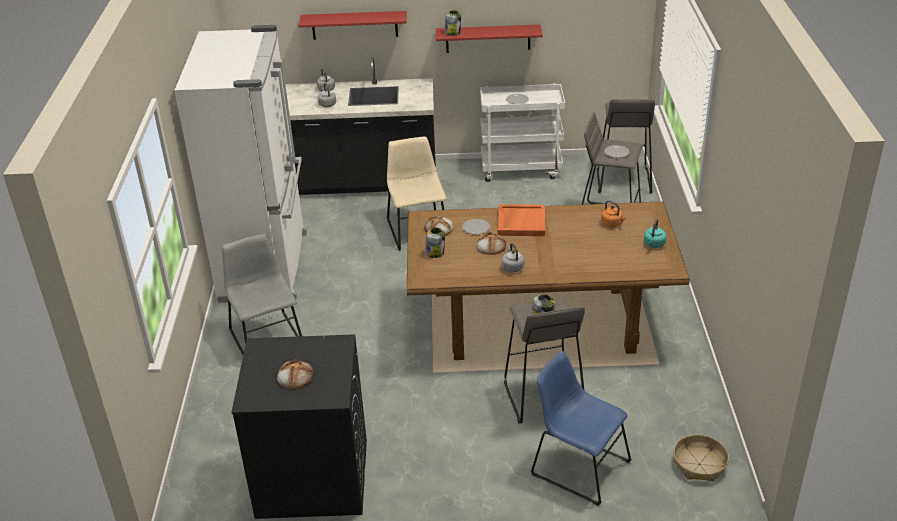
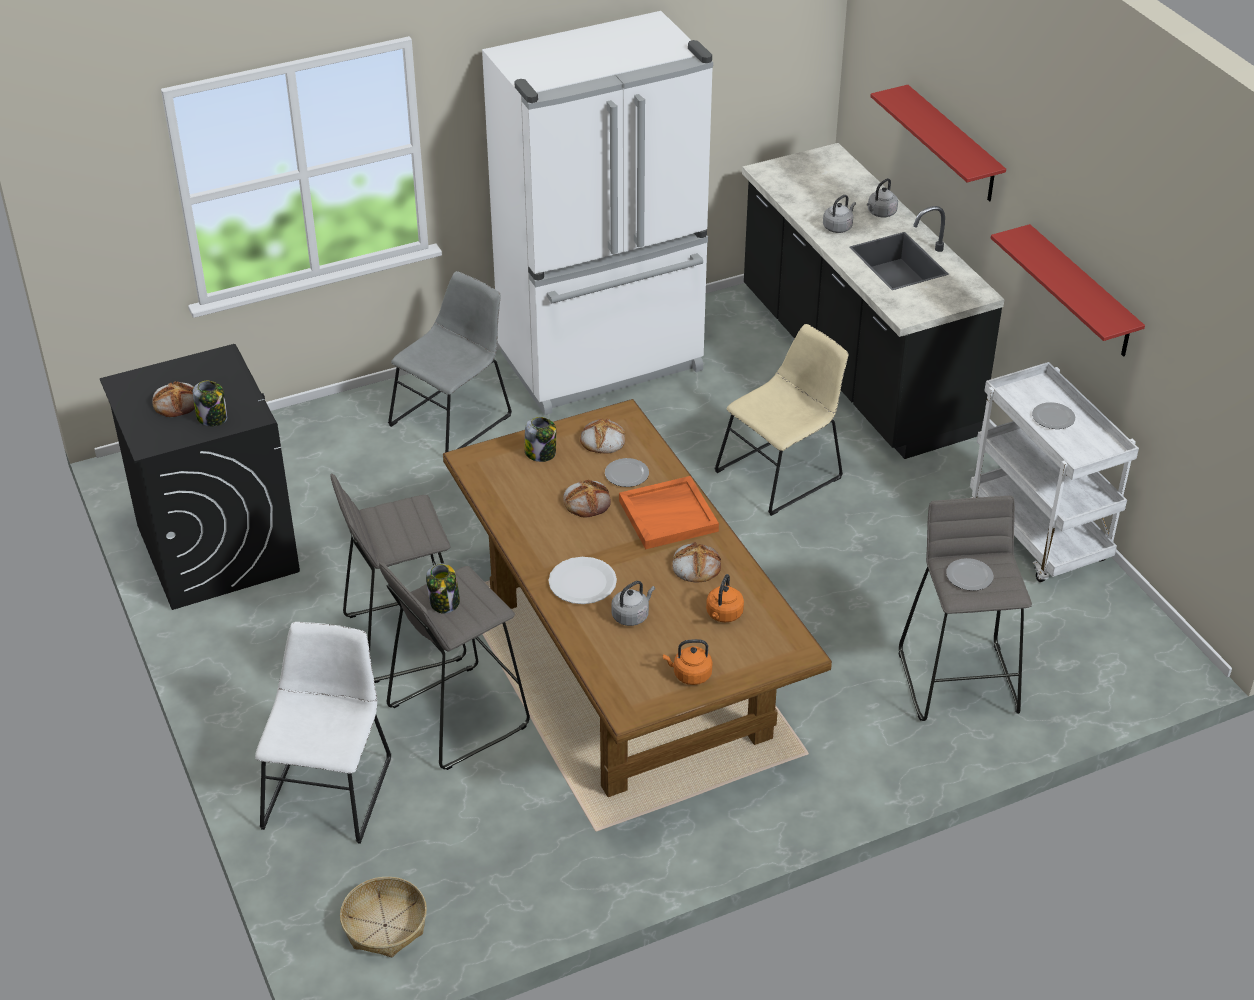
camera: 65 degrees right, 5 degrees up
(452, 33) = (1026, 244): jar -> jar (213, 418)
(512, 267) = (545, 536): grey kettle -> grey kettle (632, 615)
(560, 262) = (582, 582): none -> white plate
(568, 223) = (695, 565): none -> bread
(577, 466) = (329, 788): blue chair -> white chair
(623, 180) = (1102, 672): grey stool -> grey stool (403, 637)
(654, 244) = (690, 675): turquoise kettle -> orange kettle

